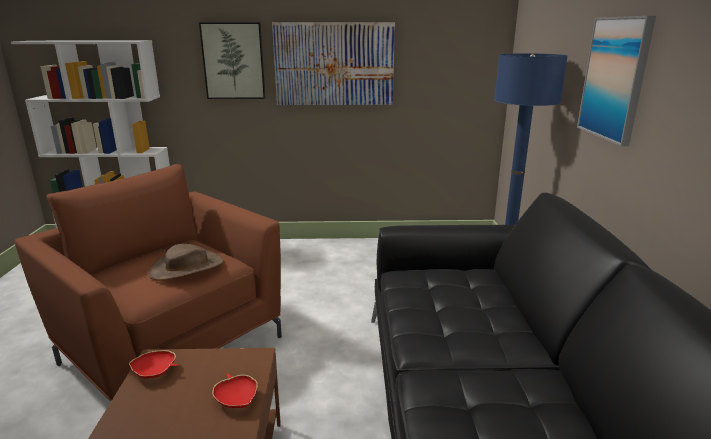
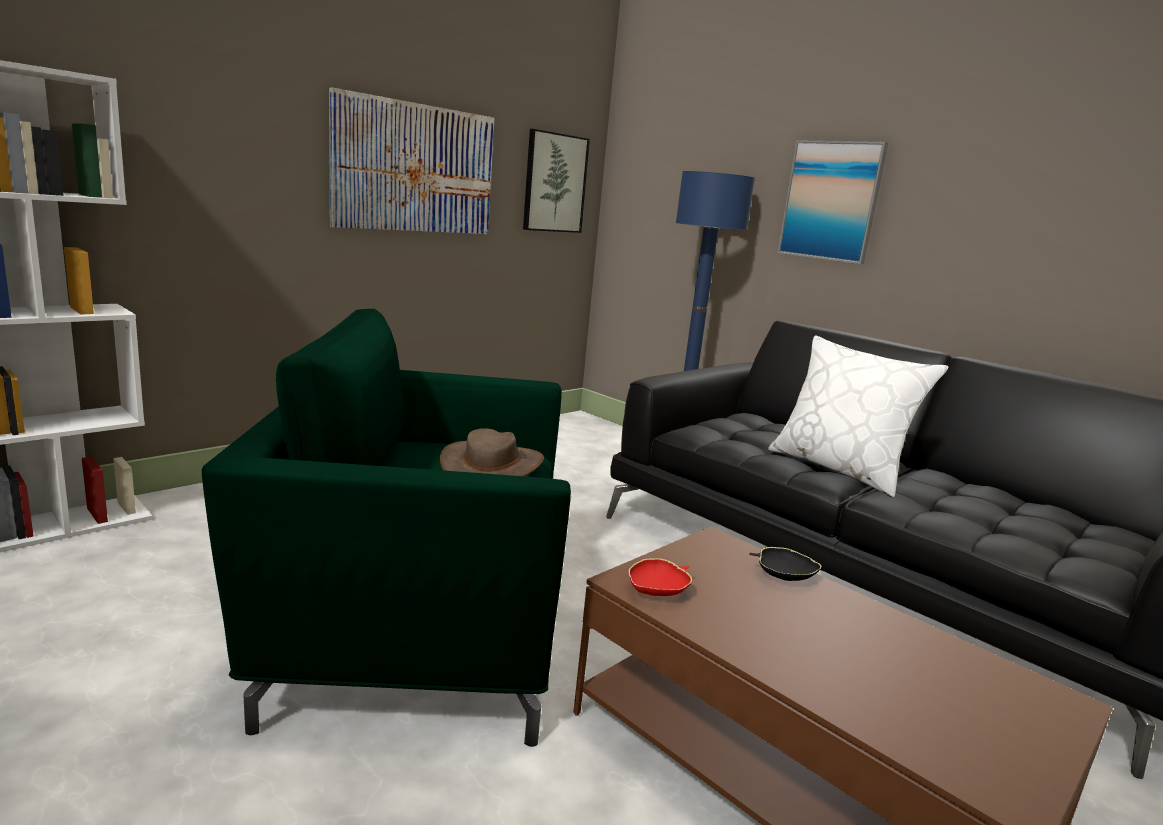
camera: 45 degrees left, 5 degrees down
(172, 347) = (416, 630): brown armchair -> green armchair
(233, 61) = (259, 145): picture -> picture (554, 183)
(237, 399) = (783, 576): red bowl -> black bowl
(456, 341) = (839, 469): none -> white pillow

